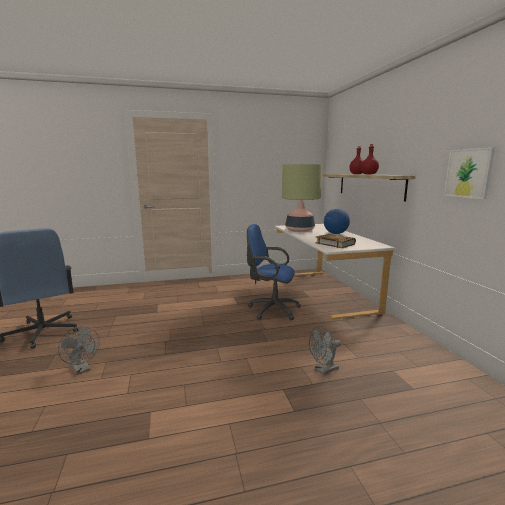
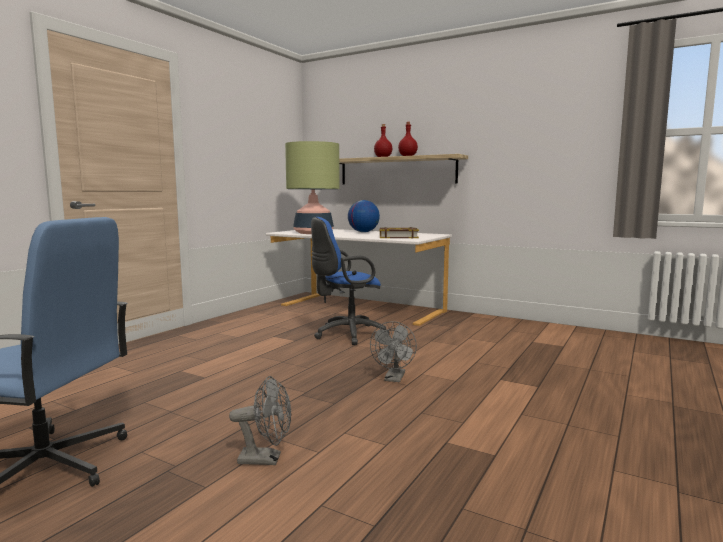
camera: 45 degrees left, 5 degrees down
(324, 370) = (496, 357): grey fan -> grey fan (394, 379)
(468, 173) = (532, 150): picture -> none

